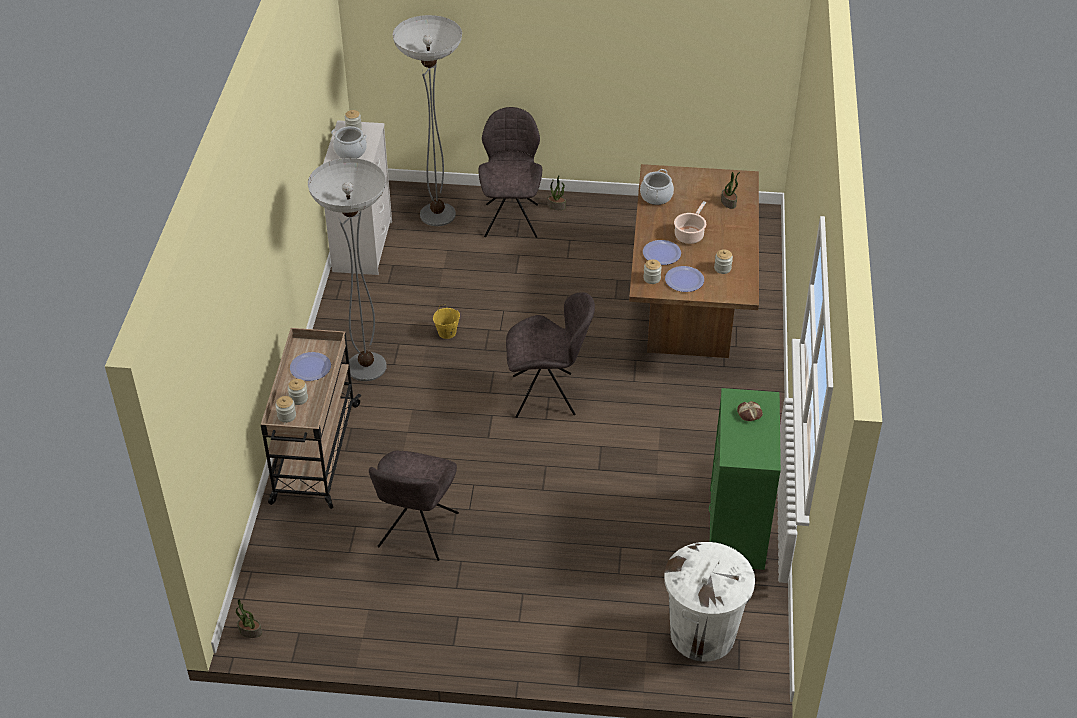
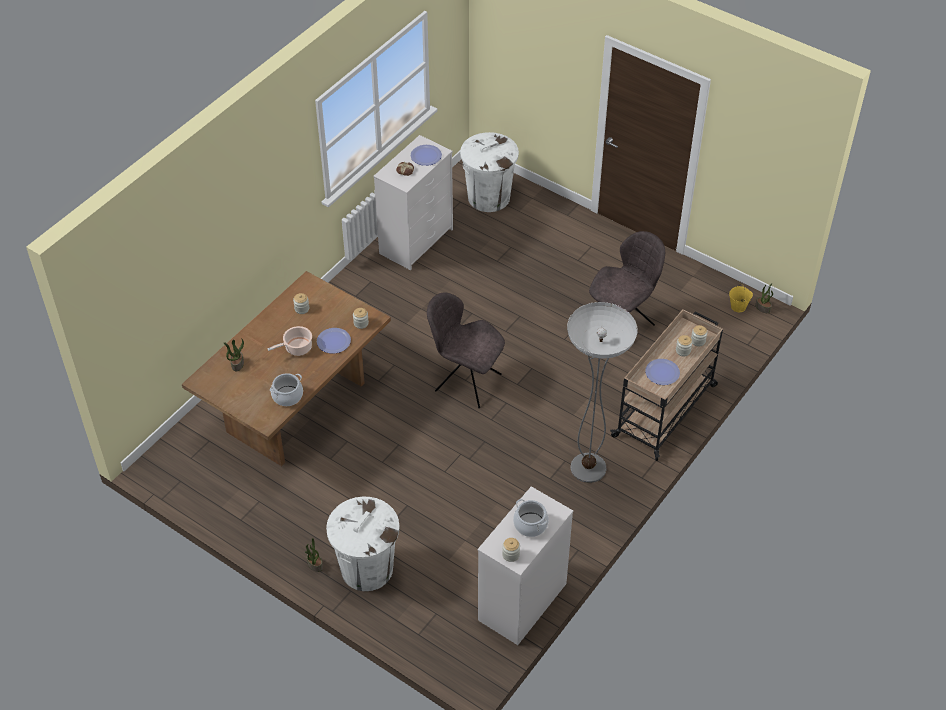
camera: 150 degrees left, 5 degrees up
(437, 214) = (429, 608): floor lamp -> none
(447, 333) = (504, 471): yellow bucket -> yellow bucket (738, 307)
(511, 219) = (366, 569): grey chair -> white trash can
(684, 280) = (338, 312): plate -> plate (426, 156)
(736, 529) = (416, 241): green dresser -> white dresser

